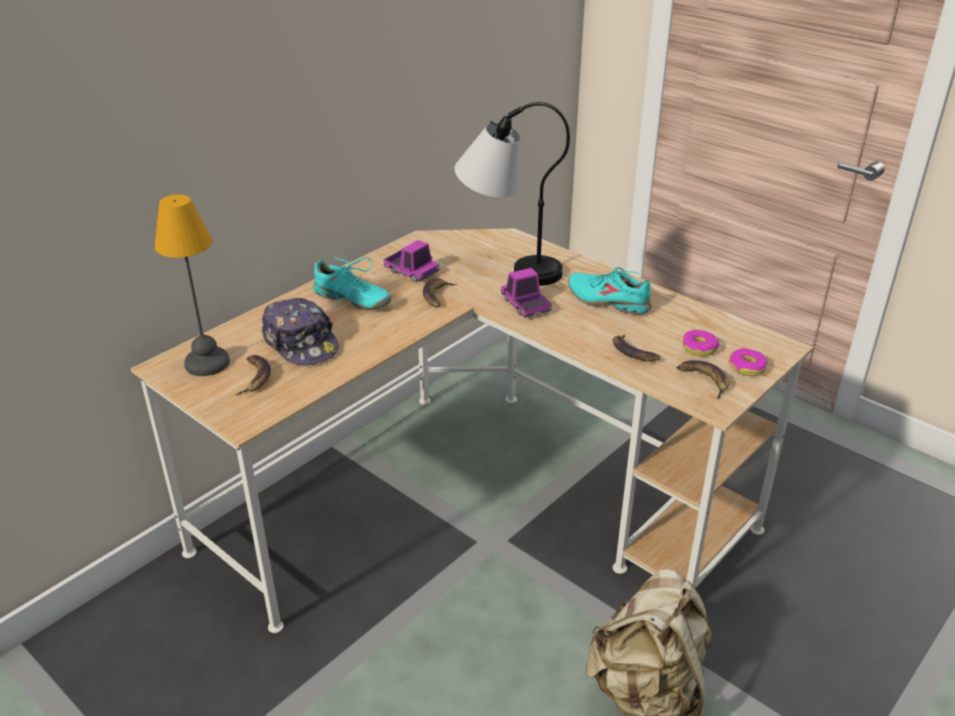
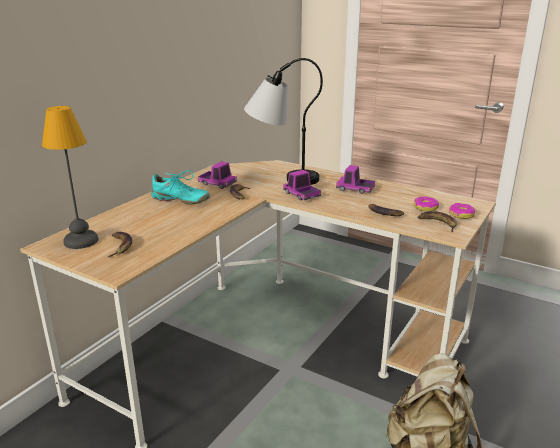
camera: 10 degrees left, 10 degrees down
(301, 343) = (150, 225): cap -> none
(608, 301) = (355, 189): turquoise shoe -> toy truck

